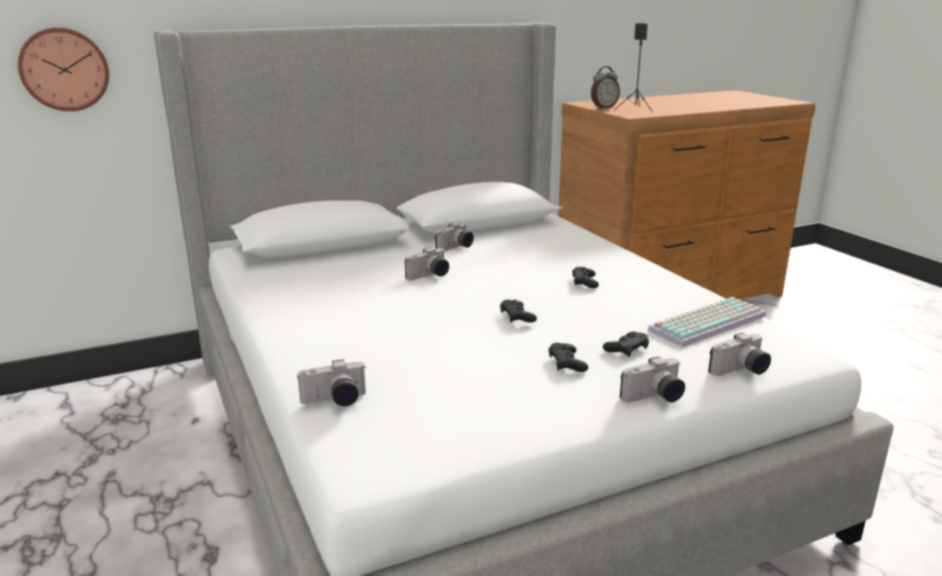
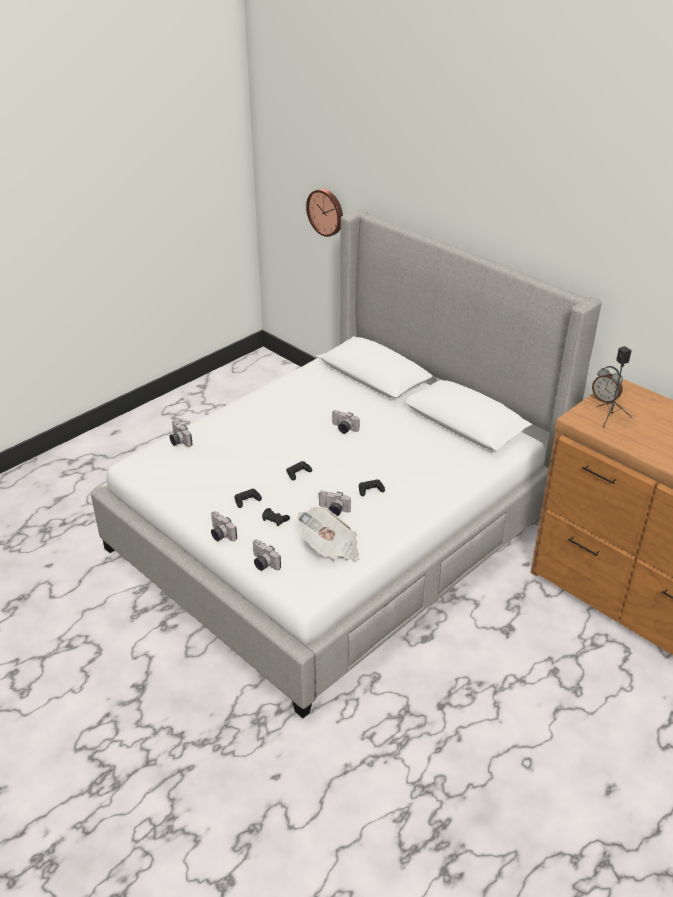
camera: 70 degrees right, 15 degrees up
(456, 248) = (402, 426): camera -> camera (333, 510)
(707, 322) = (330, 548): keyboard -> newspaper

